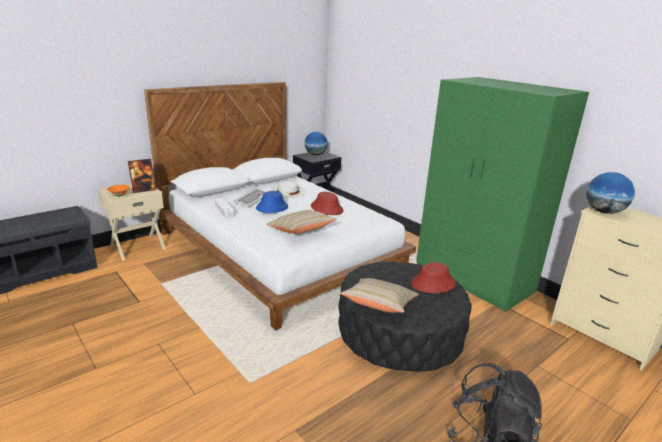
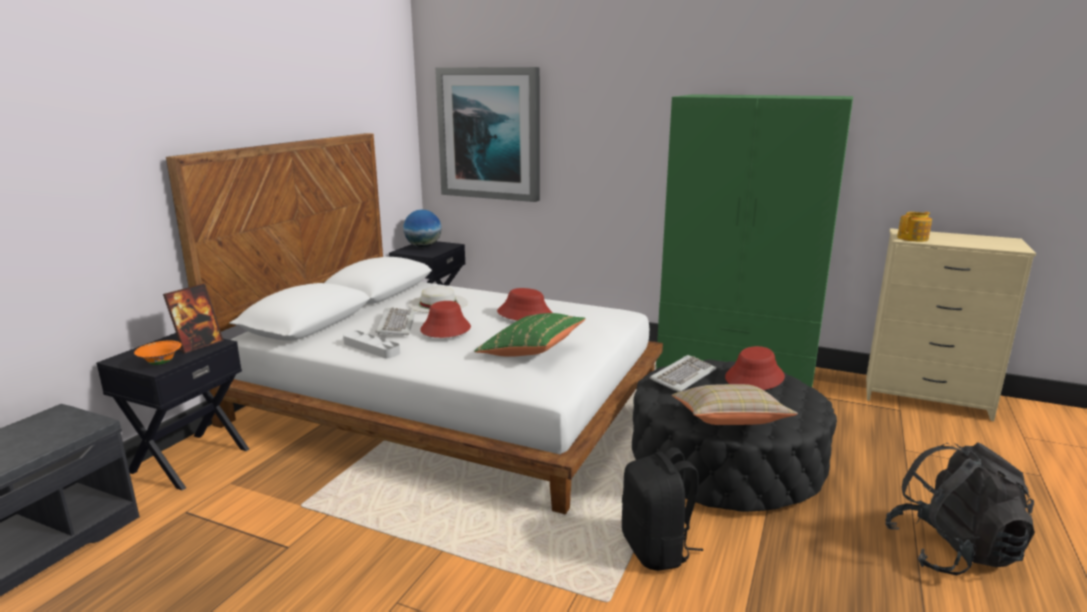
camera: 25 degrees left, 5 degrees down
(137, 247) = (189, 460): beige nightstand -> black nightstand
(272, 207) = (445, 329): blue hat -> red hat
(301, 231) = (531, 351): beige pillow -> green pillow
(304, 366) = (657, 549): none -> black backpack
(361, 88) = (490, 134): none -> picture
(387, 270) = (682, 376): none -> keyboard
(604, 212) = (913, 238): globe -> teapot

